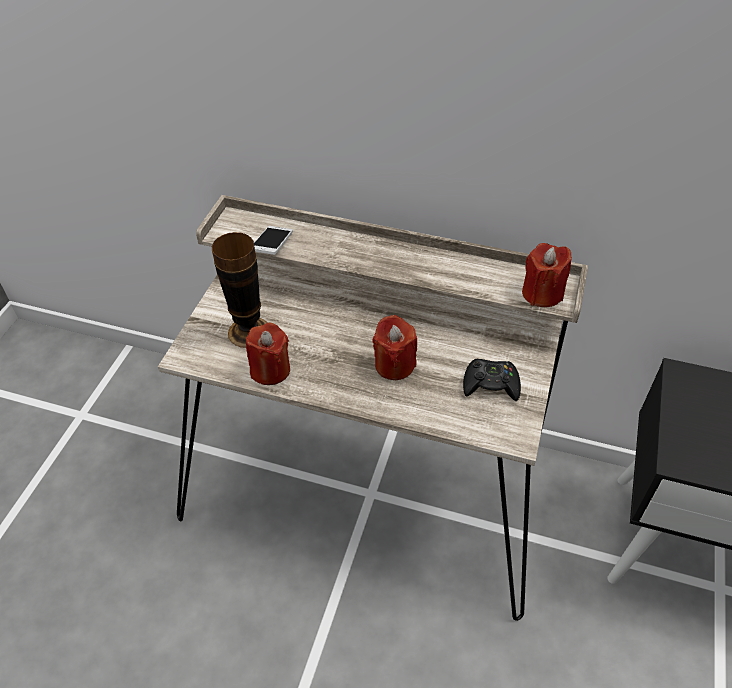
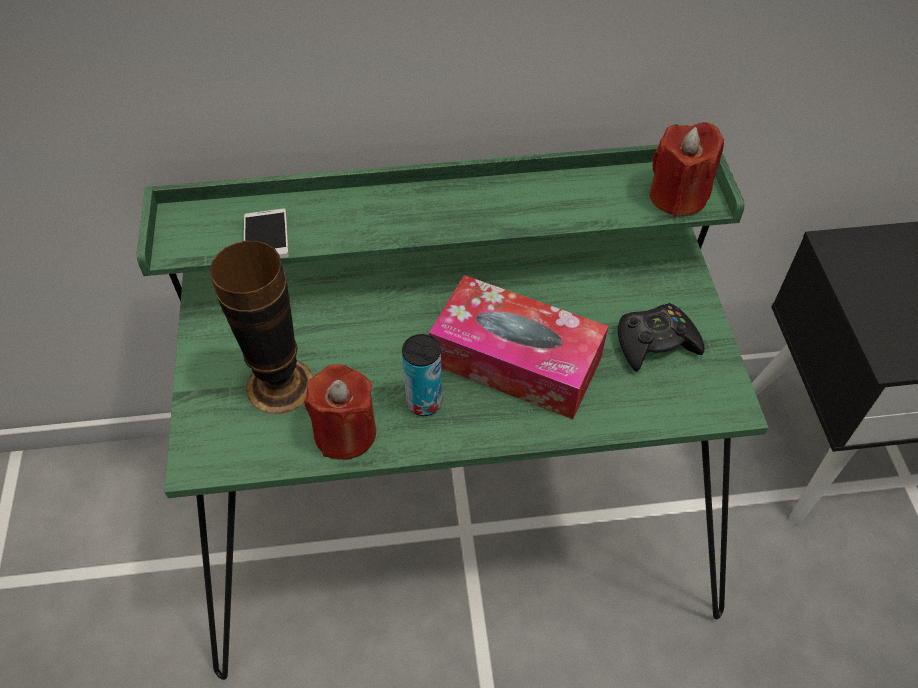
camera: 25 degrees left, 5 degrees up
(325, 369) = (424, 402): none -> can
(370, 482) = (457, 516): beige desk -> green desk
(394, 365) = (516, 361): red candle -> tissue box

